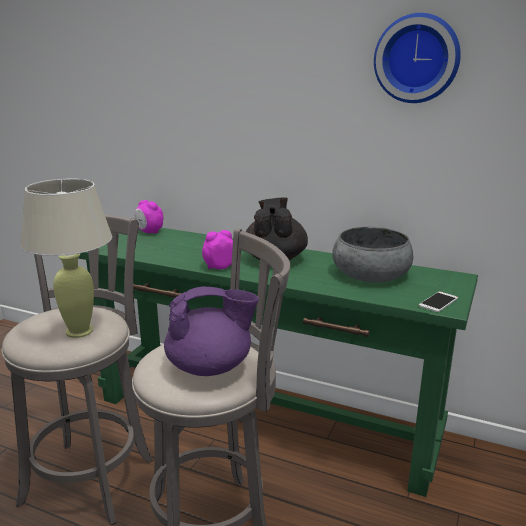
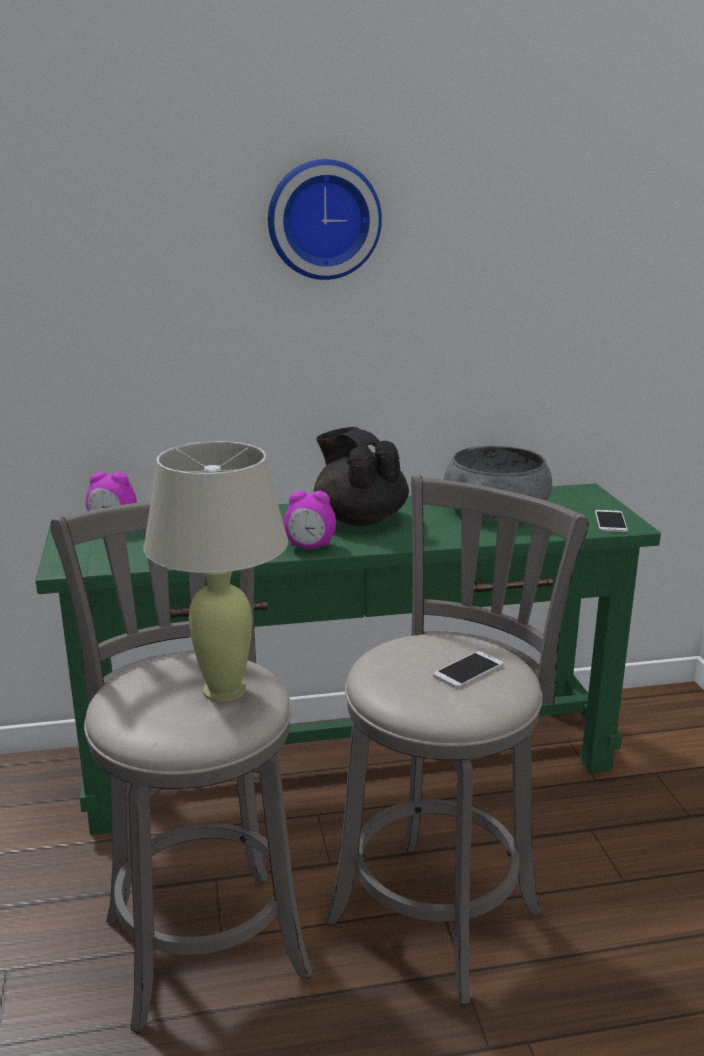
camera: 35 degrees left, 0 degrees up
(211, 367) = (468, 670): purple teapot -> phone
(219, 267) = (310, 547): alarm clock -> alarm clock turned 120 degrees counterclockwise
(417, 58) = (511, 218): wall clock -> wall clock (323, 219)

